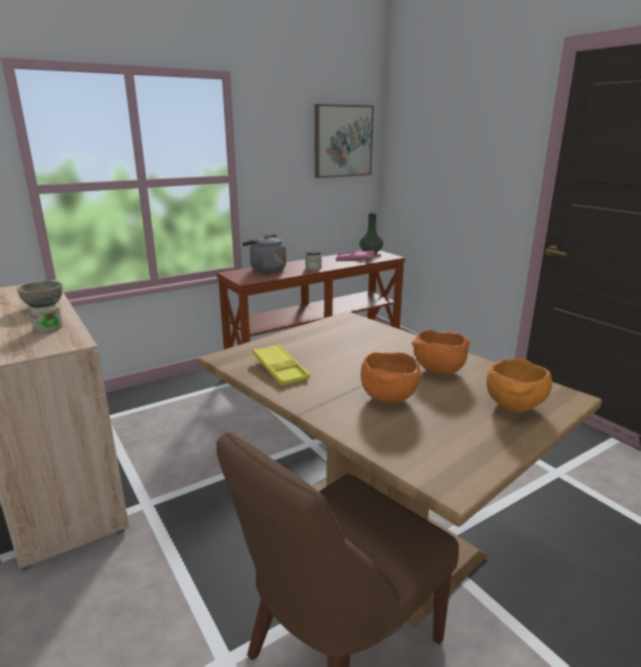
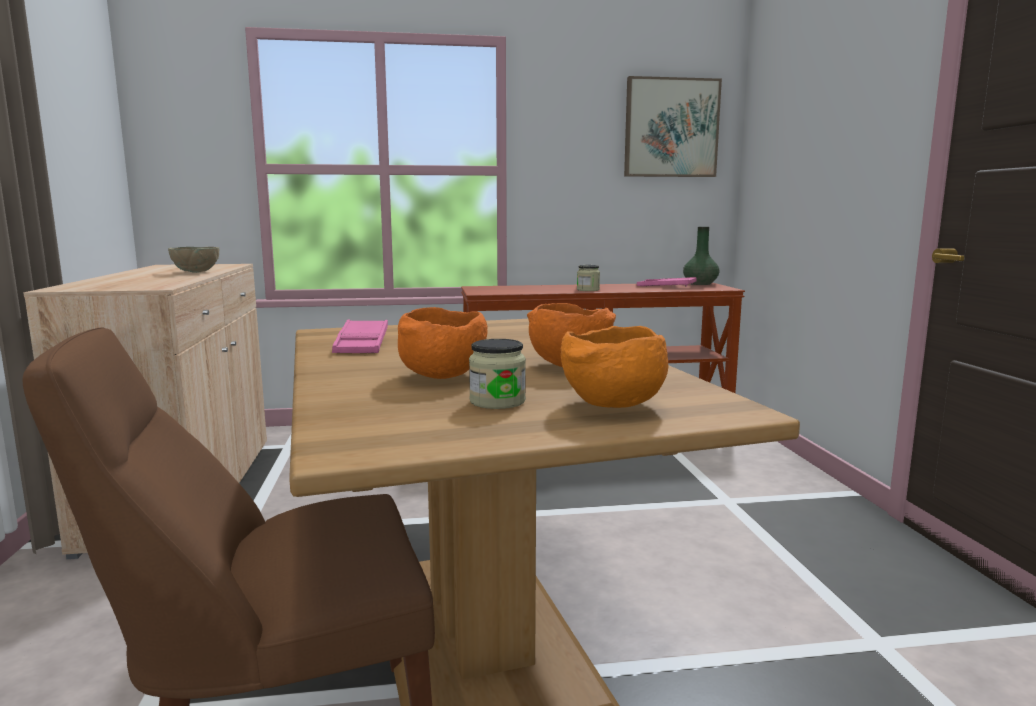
camera: 25 degrees right, 10 degrees down
(48, 328) = (162, 280): jar -> jar (497, 401)
(265, 269) = (524, 287): grey kettle -> none
(280, 369) = (362, 344): yellow tray -> pink tray

